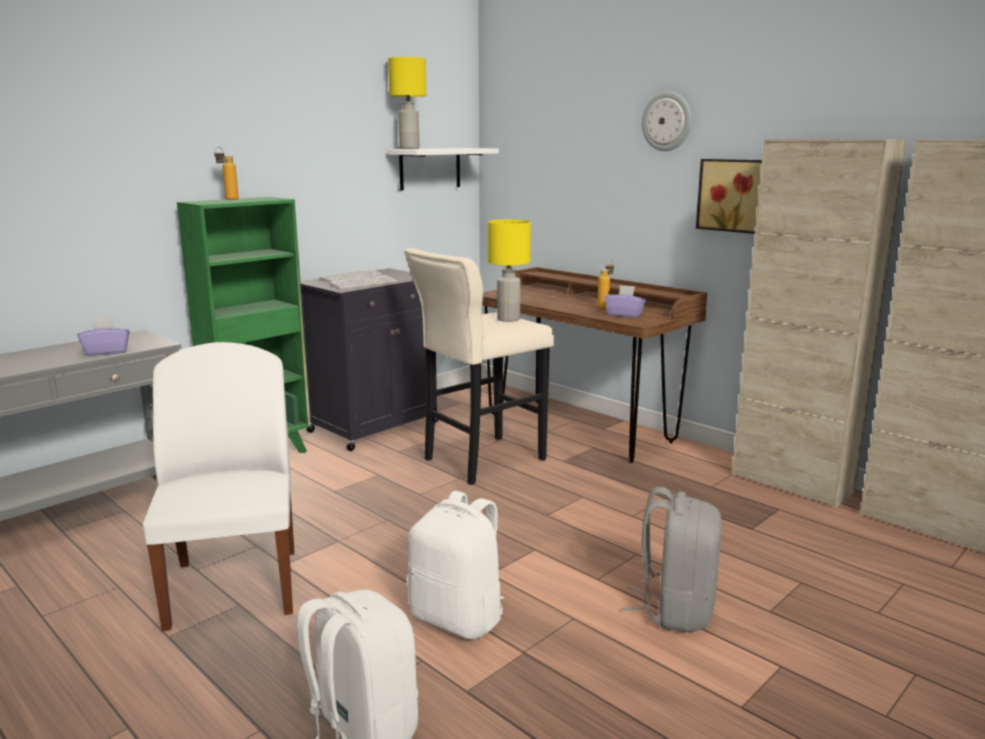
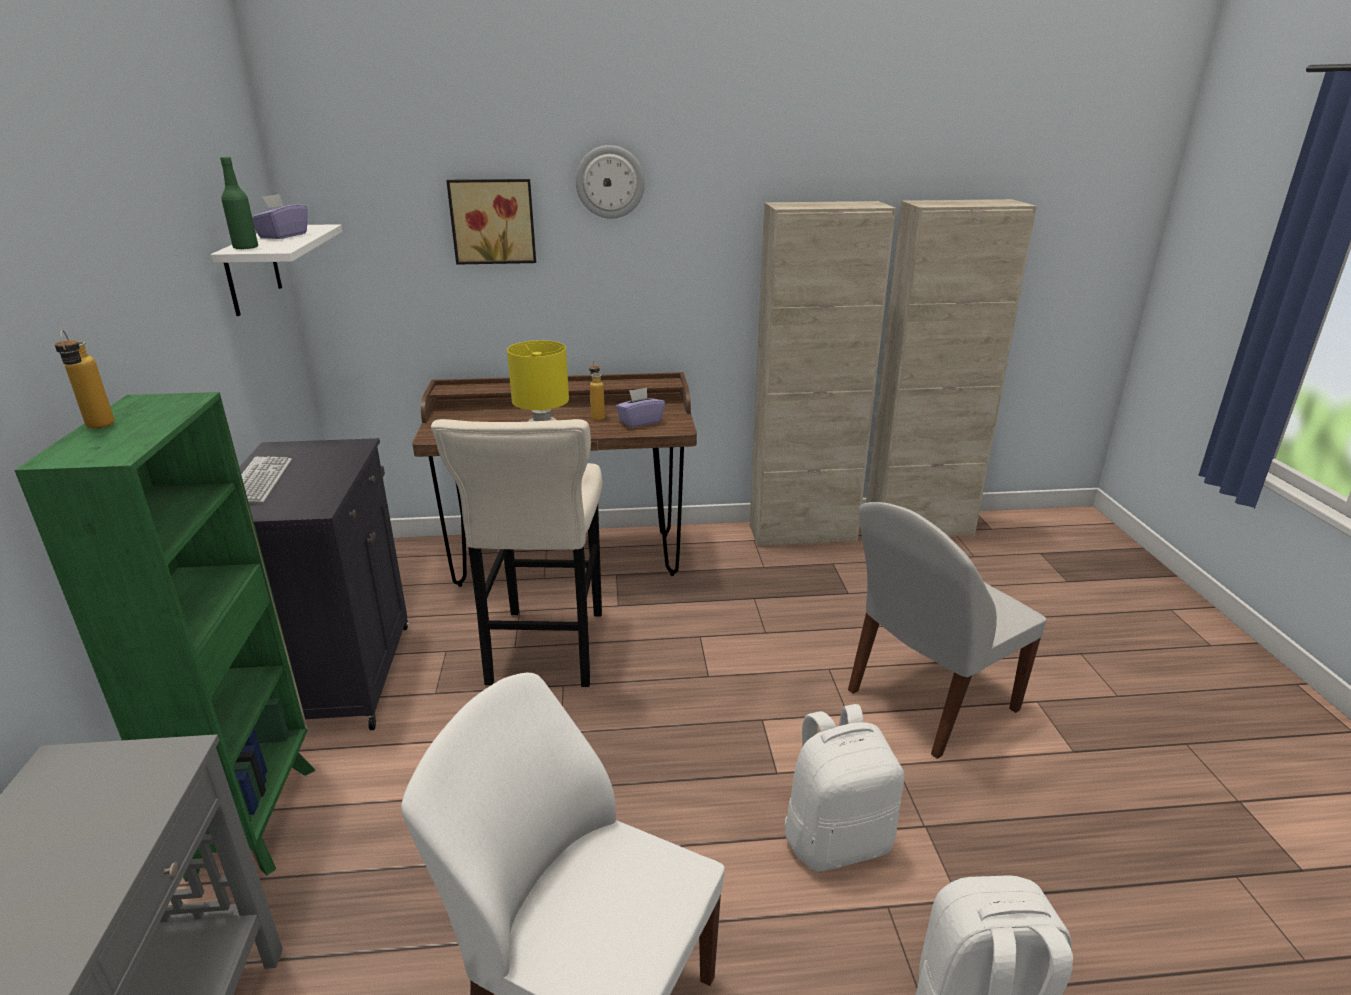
camera: 50 degrees left, 10 degrees up
(107, 351) = (113, 836): purple tissue box -> purple tissue box (283, 236)
(363, 283) = (315, 487): keyboard -> none
(408, 148) = (246, 248): yellow table lamp -> green bottle
(675, 609) = (928, 702): grey backpack -> white chair
(733, 195) = (702, 264): picture -> picture (493, 221)

